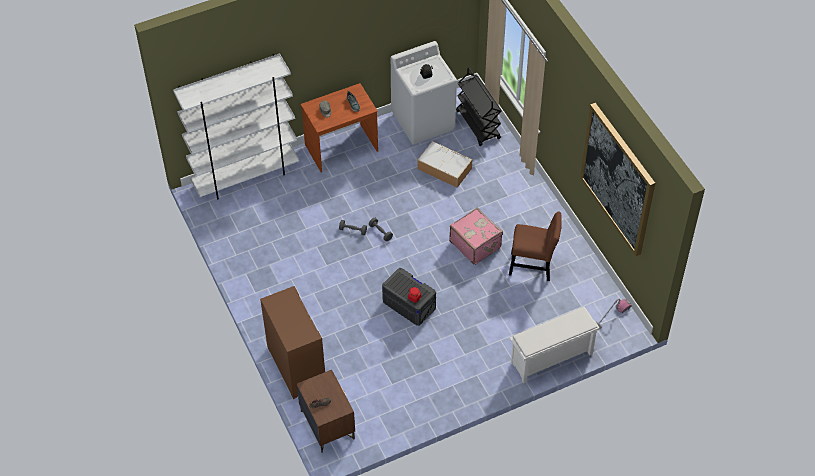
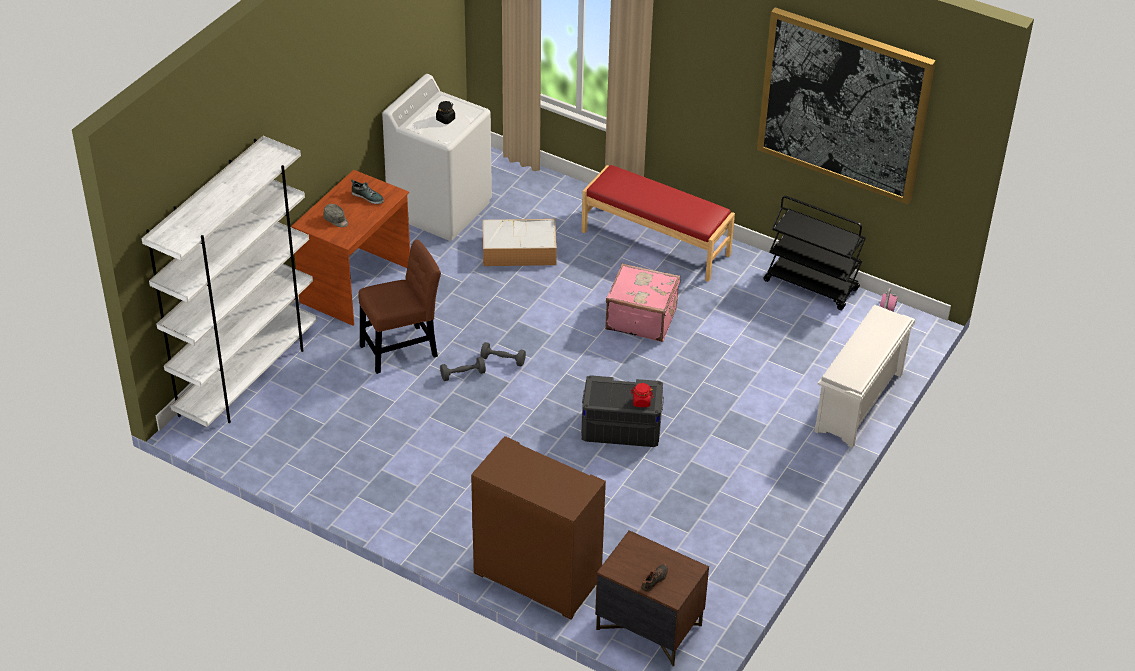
camera: 35 degrees left, 10 degrees down
(478, 125) = (517, 184): black cart -> black cart (811, 285)
(524, 200) = (656, 242): none -> red bench
(533, 266) = (737, 310): brown chair -> brown chair (402, 349)

